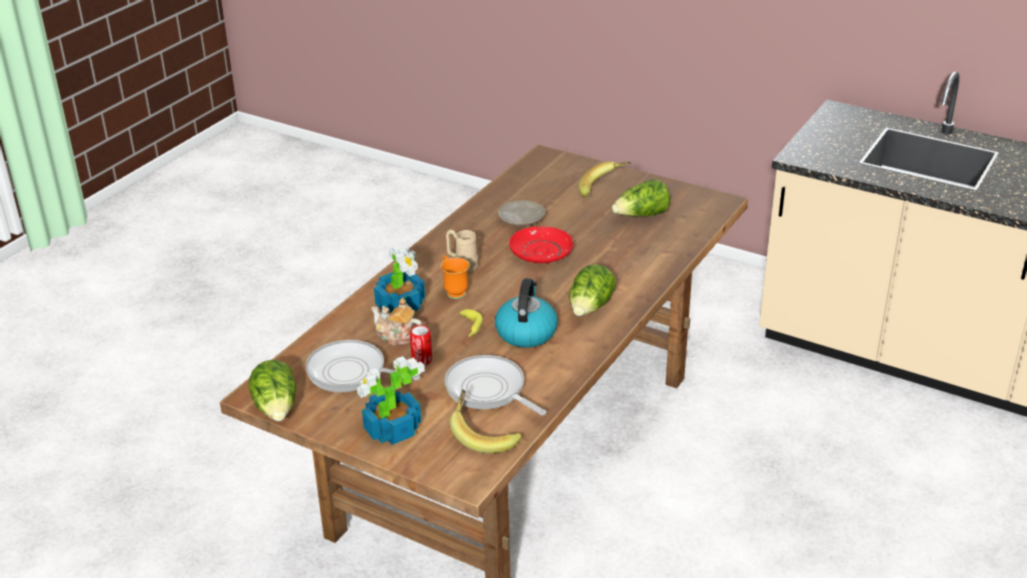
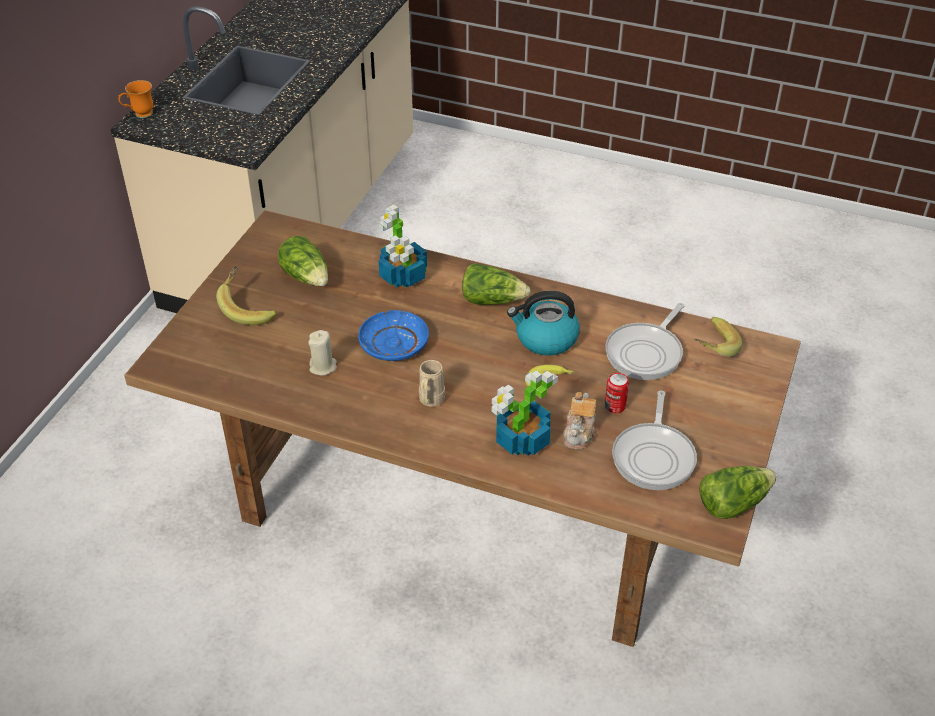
camera: 100 degrees left, 10 degrees up
(391, 430) = (730, 409): potted plant -> potted plant (403, 276)
(453, 291) = (483, 401): orange mug -> orange mug (139, 115)
(521, 220) = (323, 367): beige plate -> beige candle
(540, 253) = (393, 344): red plate -> blue plate

